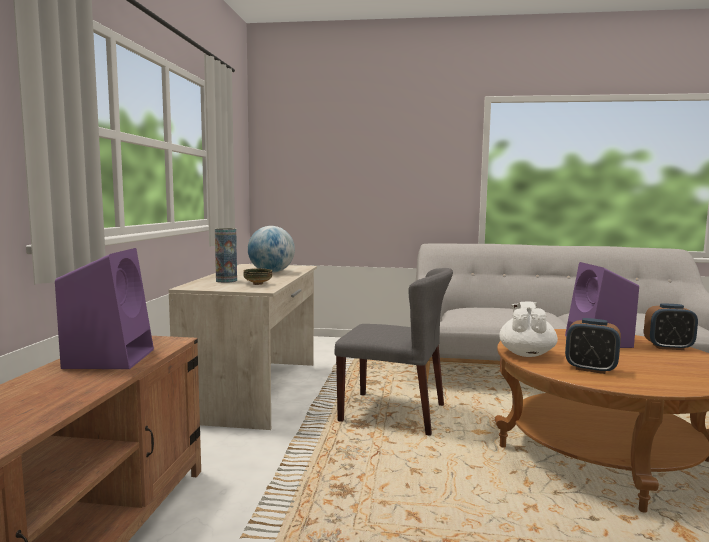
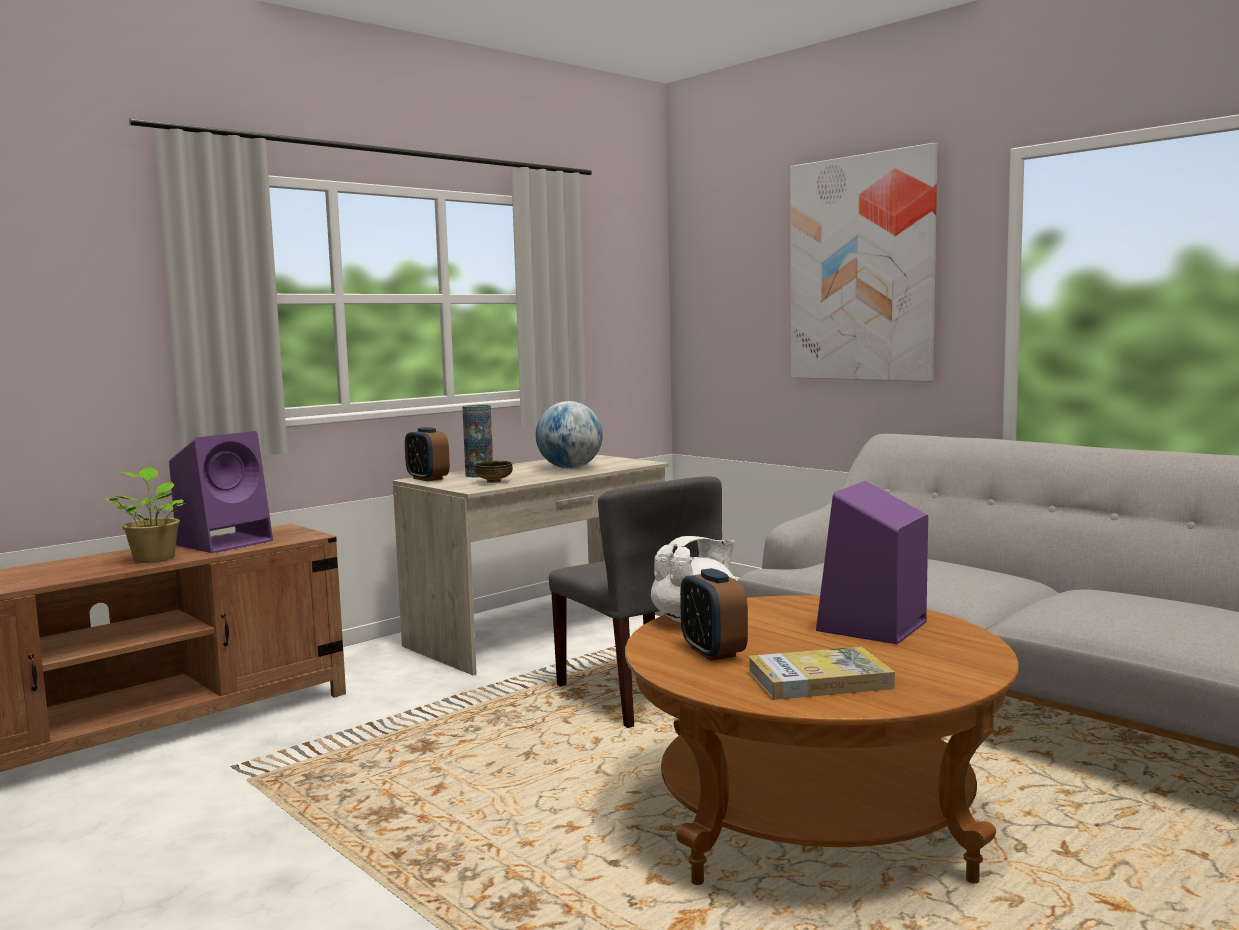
camera: 40 degrees right, 0 degrees up
(78, 384) = (154, 558): none -> potted plant
(395, 152) = (861, 269): none -> picture
(668, 347) = (966, 655): alarm clock -> alarm clock (427, 479)
(670, 371) = (819, 680): none -> book

